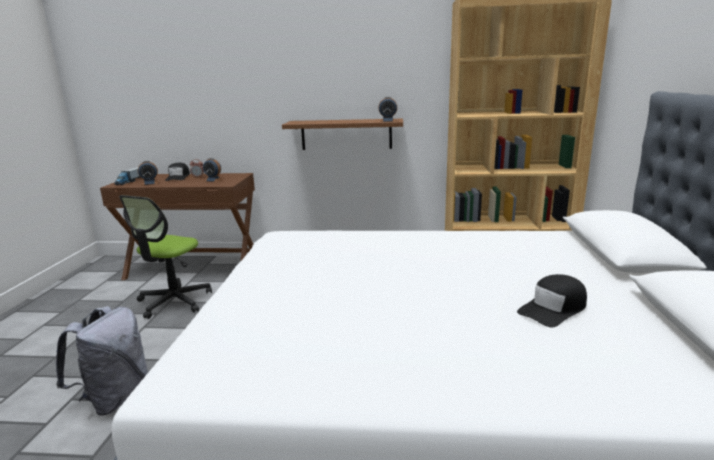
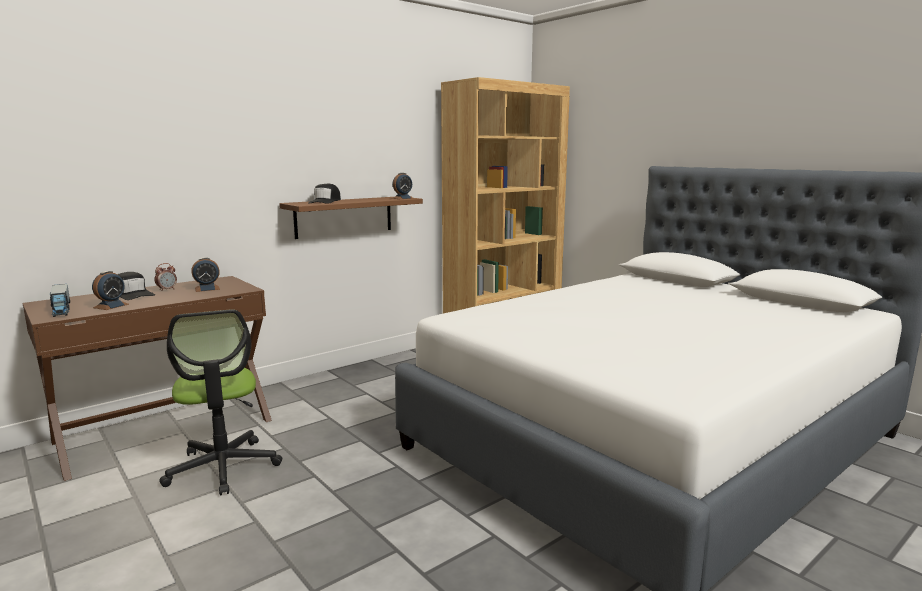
camera: 45 degrees left, 5 degrees down
(115, 398) = (366, 561): grey backpack -> none
(553, 309) = (726, 309): black cap -> black cap (325, 201)

